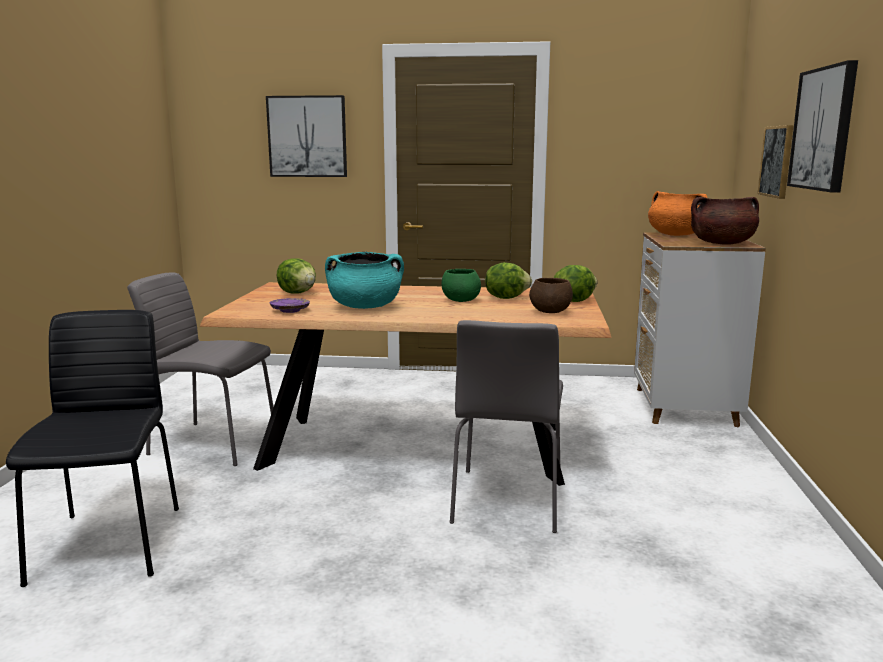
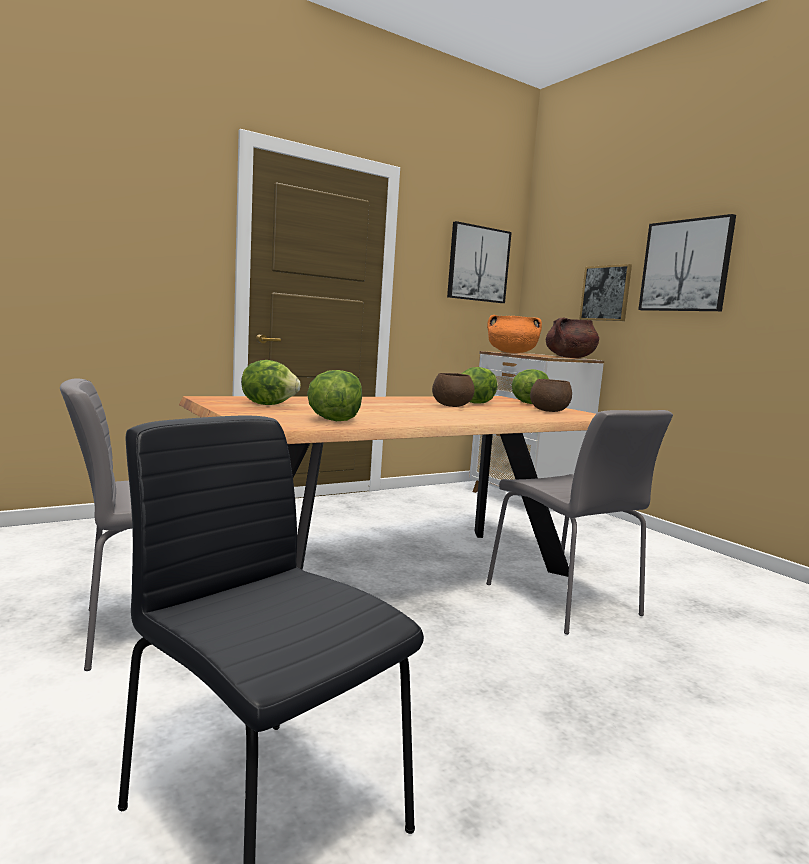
camera: 40 degrees left, 5 degrees down
(290, 311) = (334, 420): purple plate -> lettuce
(307, 136) = (140, 220): picture -> picture (478, 264)
(365, 307) = (394, 414): turquoise cooking pot -> none
(460, 300) = (451, 406): green bowl -> brown bowl

